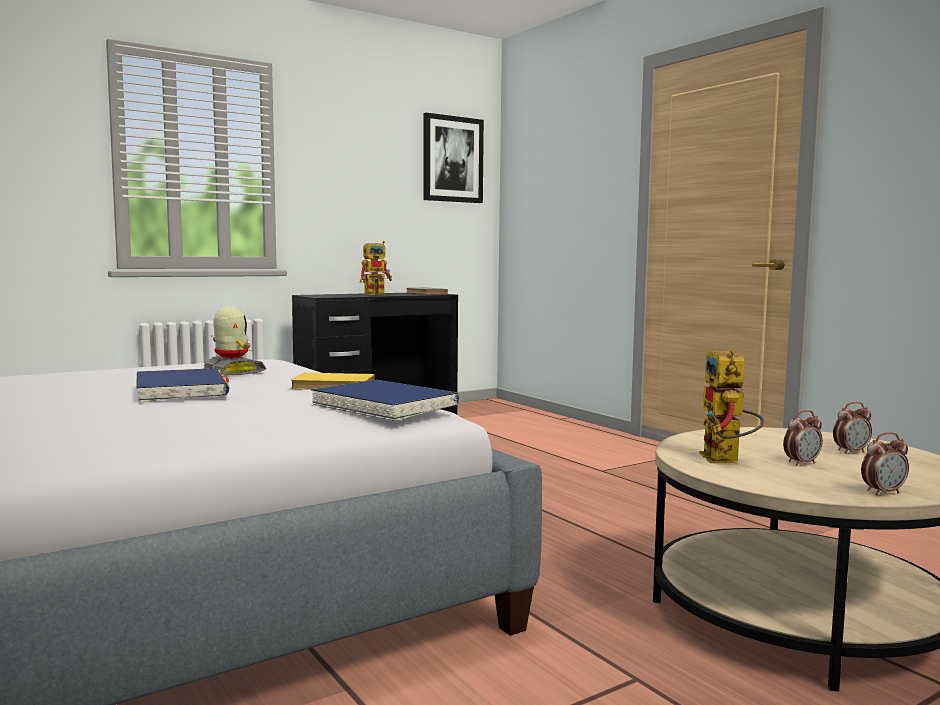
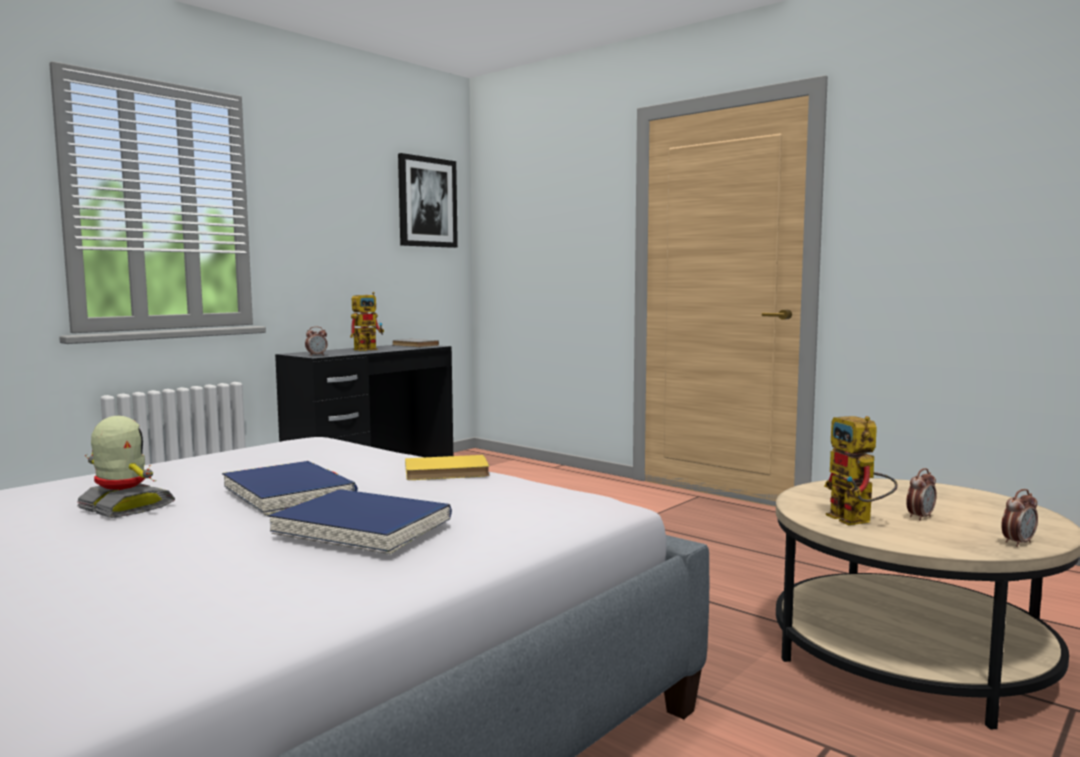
camera: 15 degrees left, 0 degrees up
(233, 372) = (305, 460): toy robot -> toy robot (124, 507)
(385, 406) = (550, 497): blue book -> blue book (362, 527)
(851, 452) = (943, 500): alarm clock -> alarm clock (316, 355)

